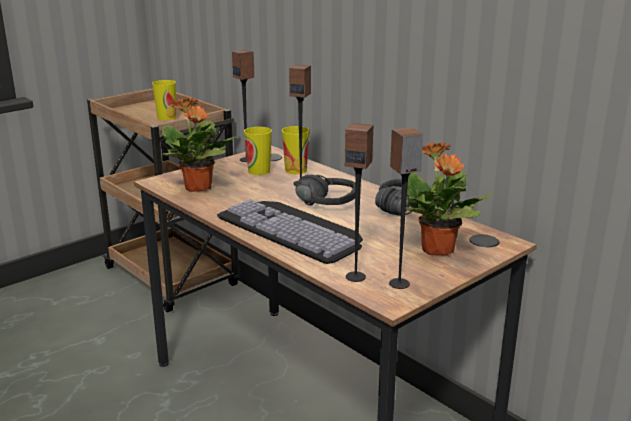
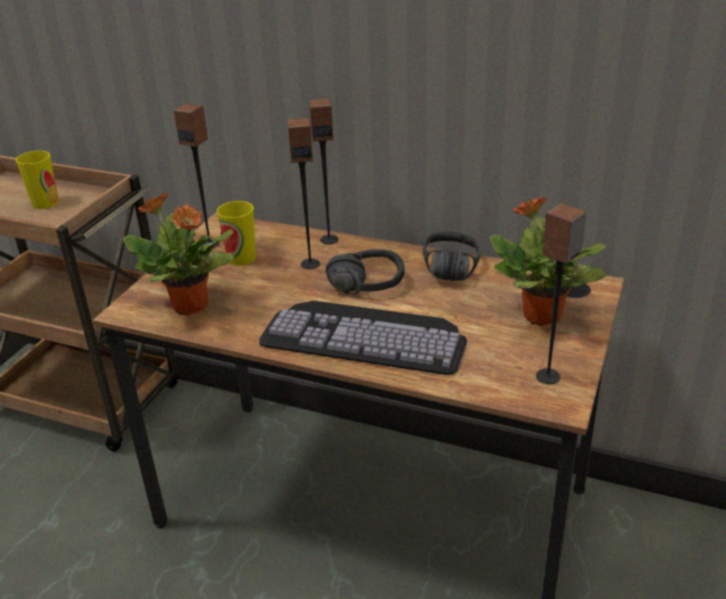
camera: 25 degrees left, 10 degrees up
(296, 170) = (285, 245): cup -> none
(355, 276) = (496, 382): speaker -> speaker (329, 239)

